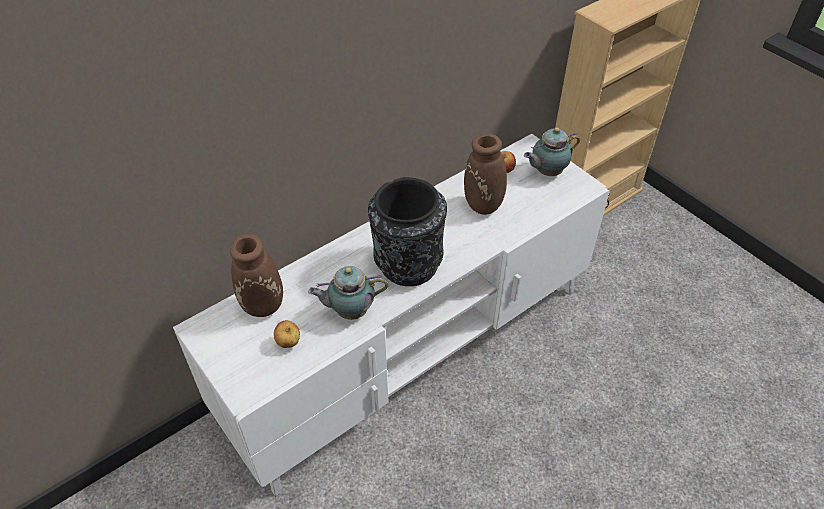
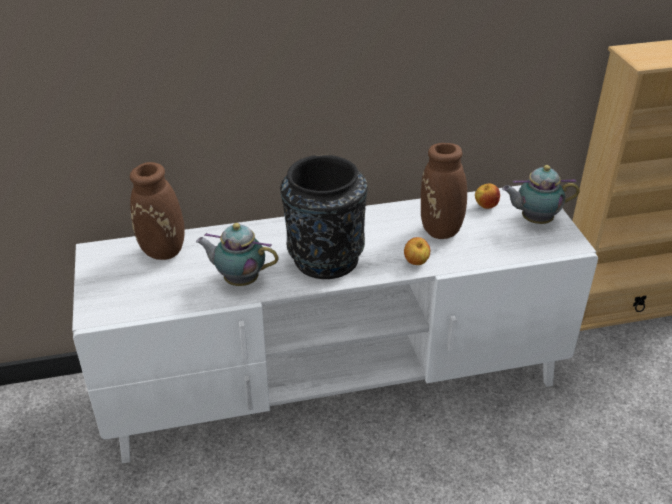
camera: 25 degrees right, 10 degrees down
(288, 343) = (163, 288): apple -> apple (416, 263)

